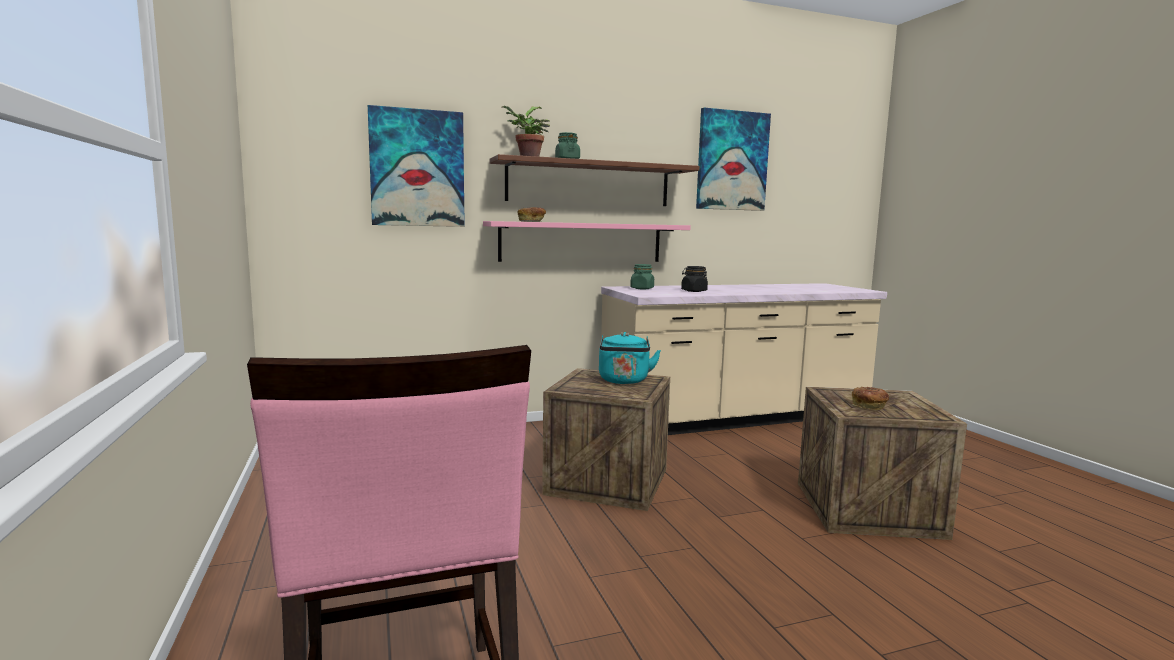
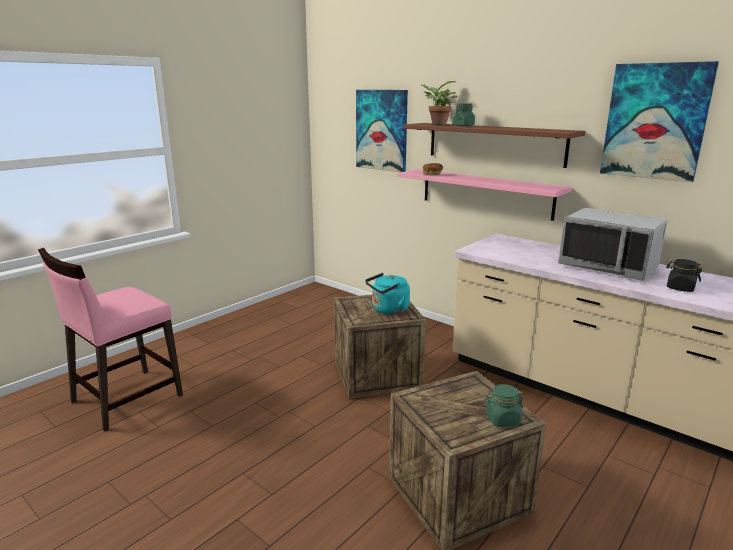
camera: 60 degrees right, 10 degrees up
(642, 288) = (509, 243): green jar -> green jar (502, 419)
(694, 291) = (534, 257): black jar -> black jar (680, 288)
(743, 288) = (608, 266): none -> grey microwave
(869, 407) = (442, 403): bread -> none

